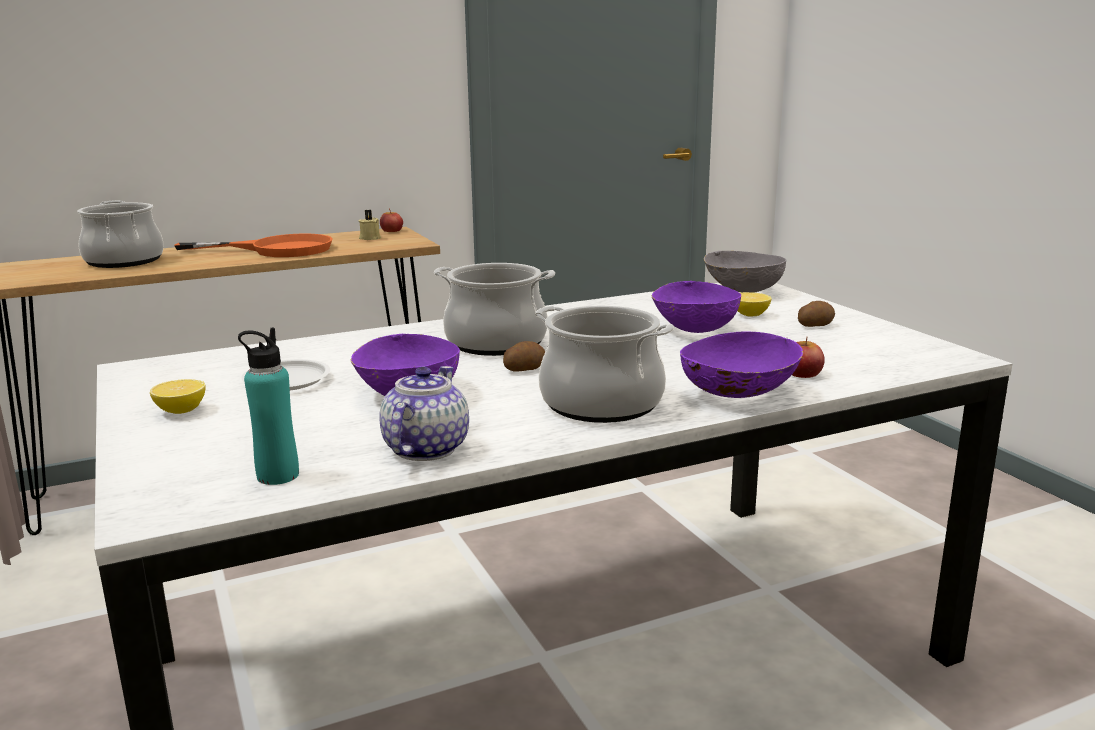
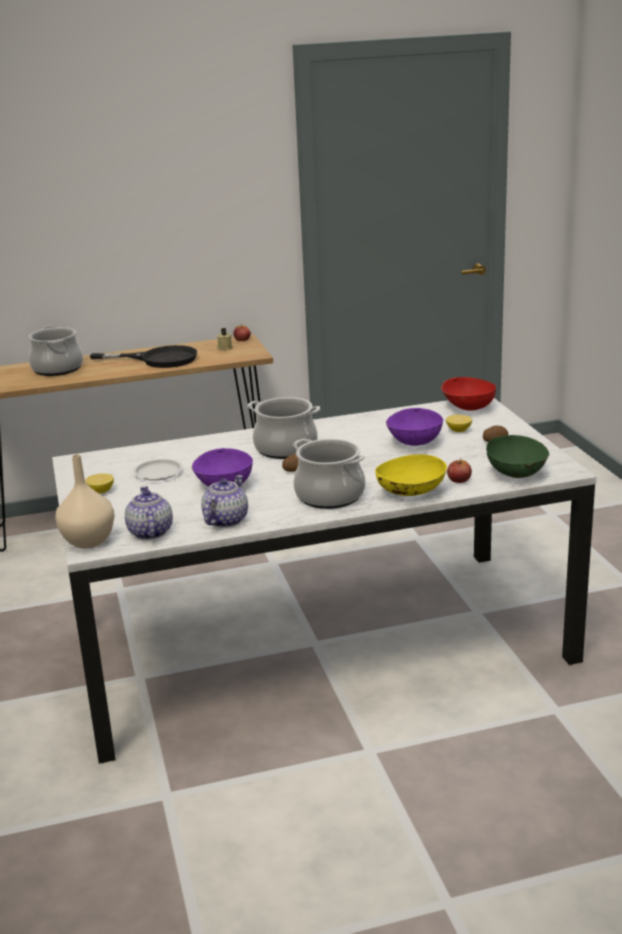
camera: 10 degrees right, 5 degrees up
(151, 498) = (90, 541): none -> beige vase
(277, 249) = (159, 359): orange frying pan -> black frying pan
(277, 475) = (149, 532): turquoise bottle -> teapot
(738, 394) = (411, 493): purple bowl -> yellow bowl
(741, 290) = (467, 407): grey bowl -> red bowl
(887, 363) = (517, 473): none -> green bowl

